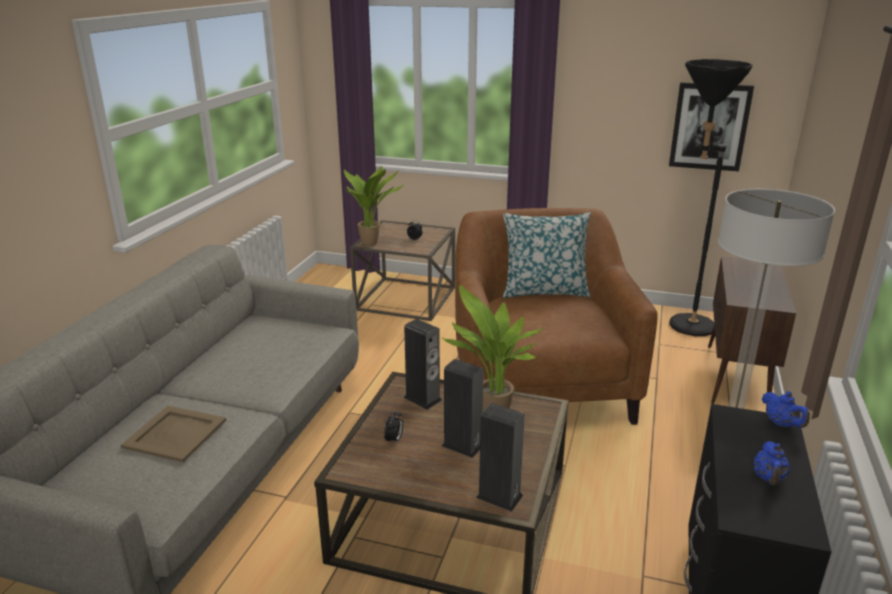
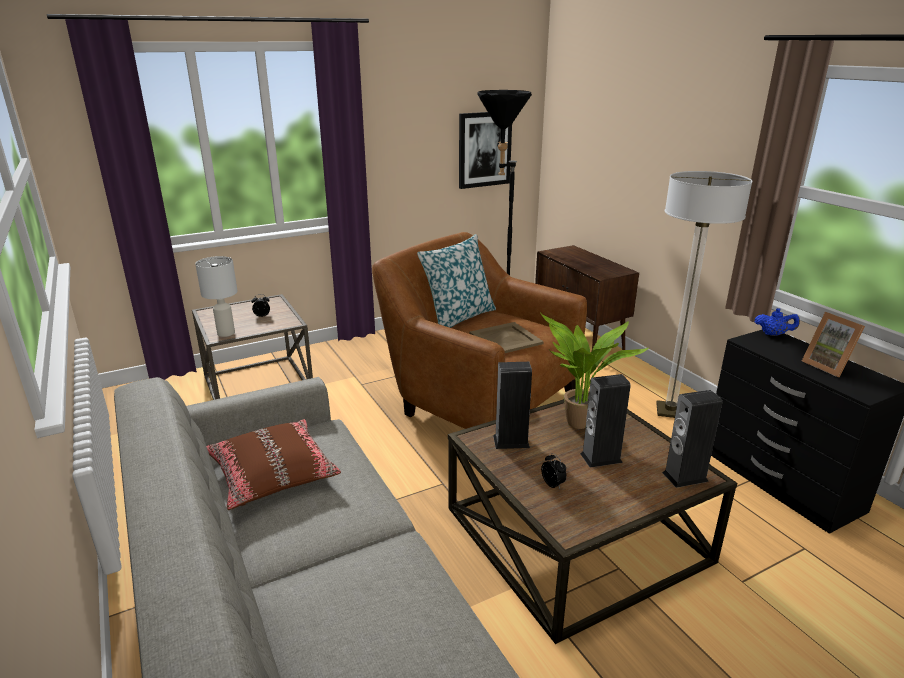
camera: 45 degrees left, 0 degrees up
(175, 433) = (369, 611): beige tray -> beige tray (505, 338)
(257, 340) = (272, 474): none -> brown pillow
(372, 243) = (225, 333): potted plant -> white table lamp
(768, 479) = (828, 366): blue teapot -> picture frame

